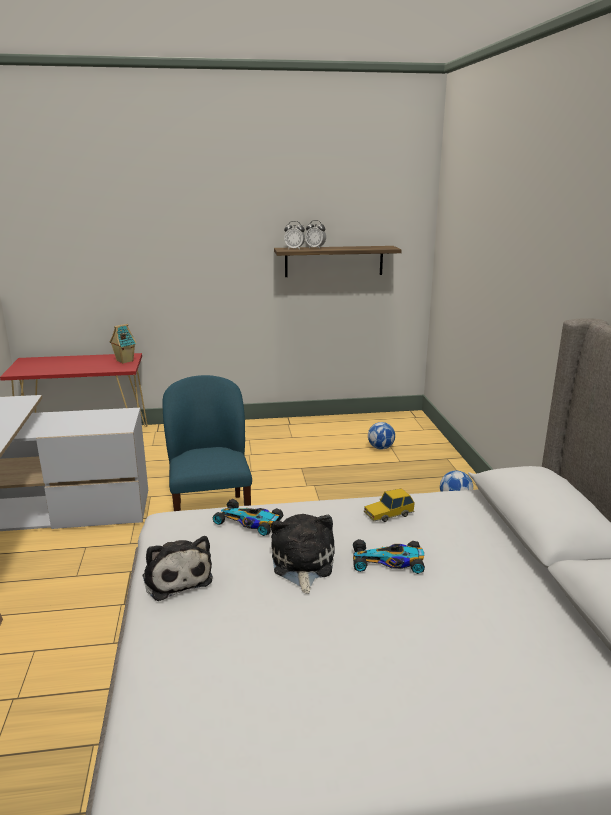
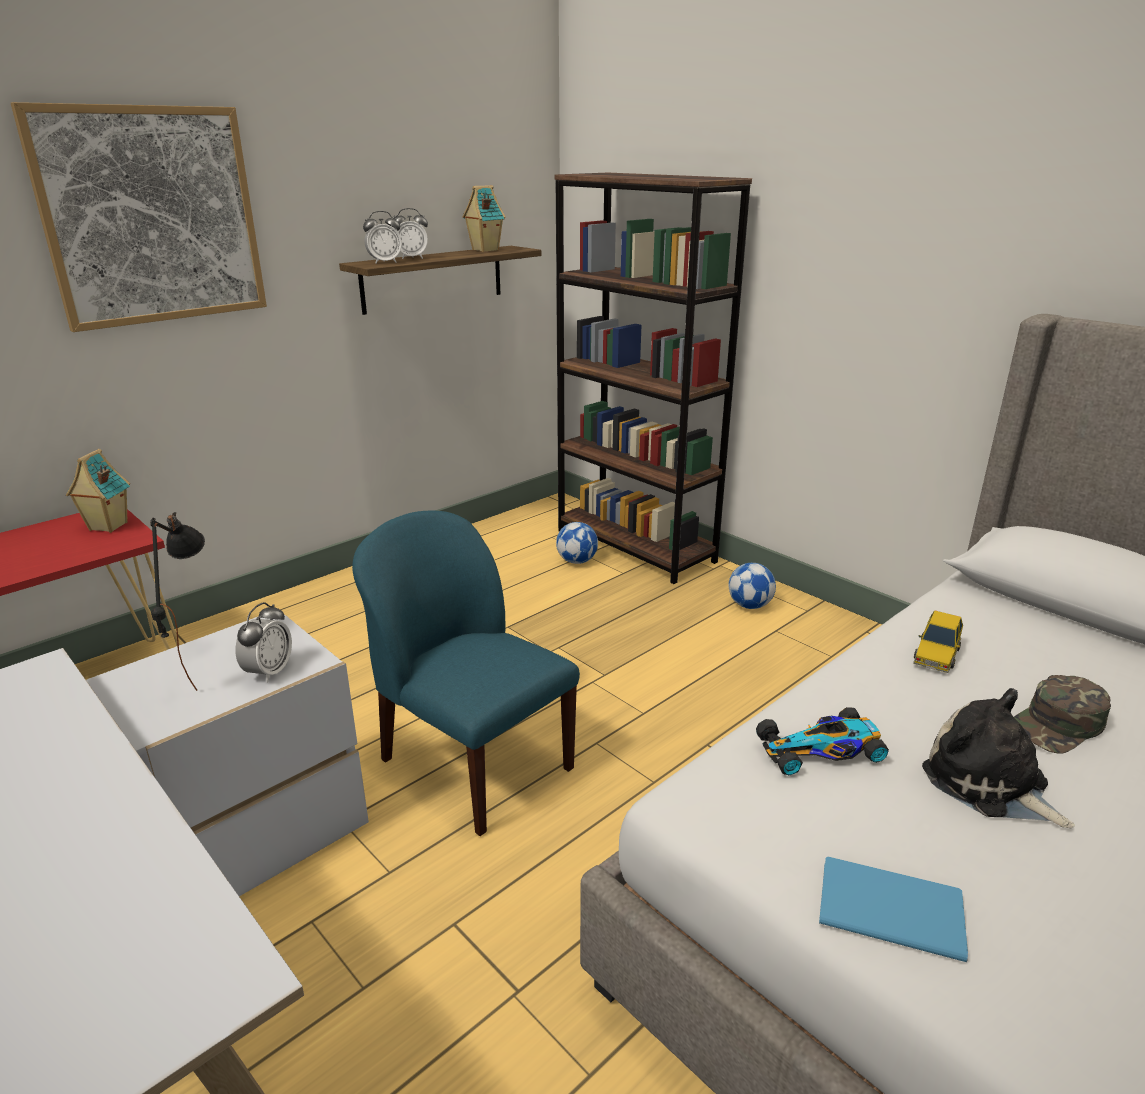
camera: 35 degrees left, 5 degrees up
(84, 418) = (195, 668): none -> black table lamp
(104, 427) = (269, 672): none -> alarm clock
(176, 218) = (152, 216): none -> picture
(176, 577) = (886, 906): plush toy -> blue book
(367, 247) = (484, 250): none -> toy house
(389, 562) = (1057, 725): toy car -> green cap
(427, 450) = (635, 546): none -> brown bookcase

